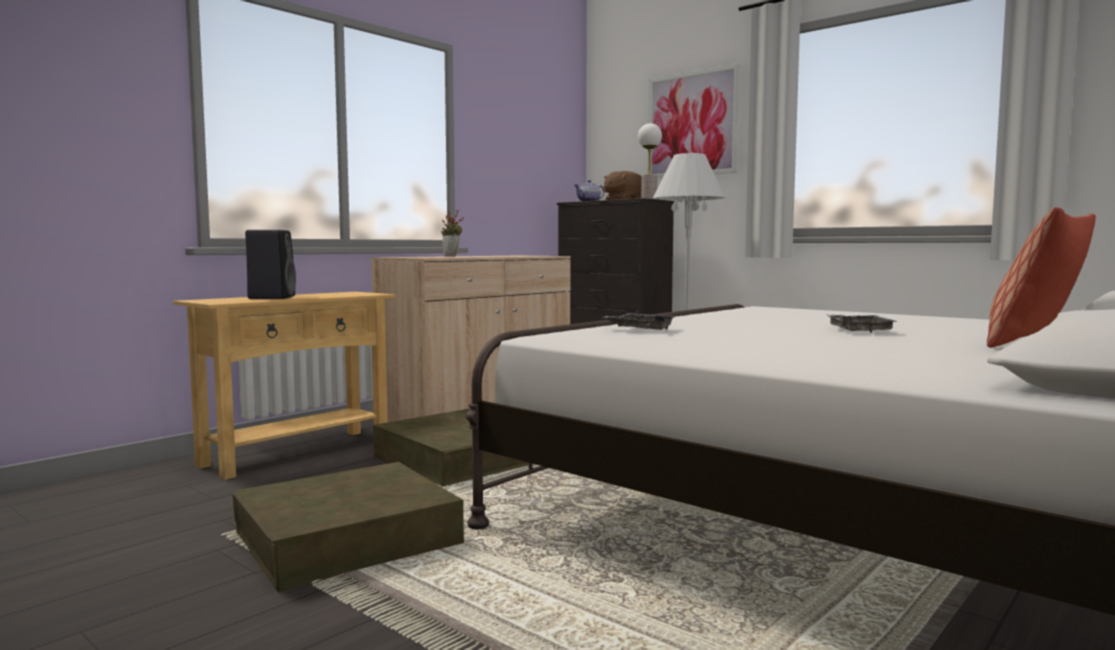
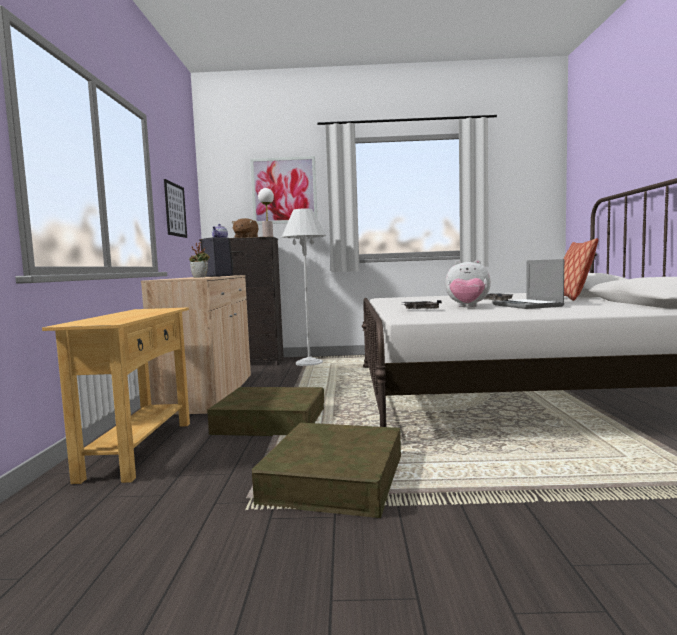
camera: 40 degrees left, 0 degrees up
(272, 297) = (119, 317): black speaker -> black speaker (217, 276)
(514, 164) = (175, 210): none -> picture
(734, 334) = (467, 307): none -> plush toy
(833, 345) = (528, 305): none -> laptop

